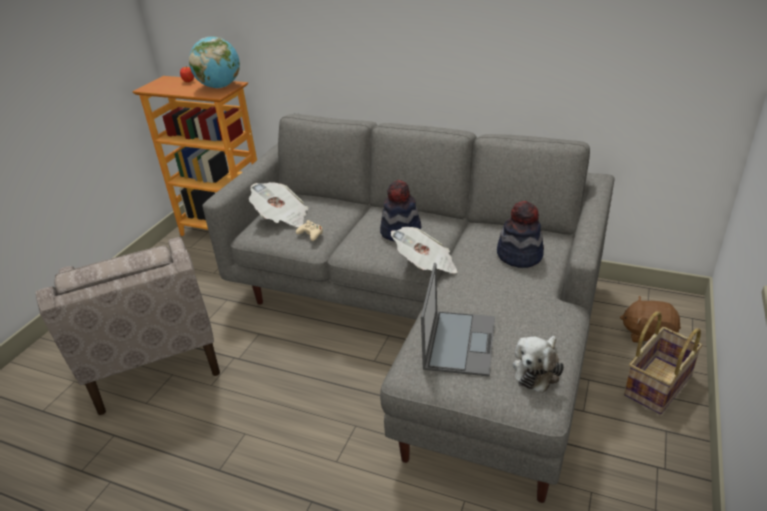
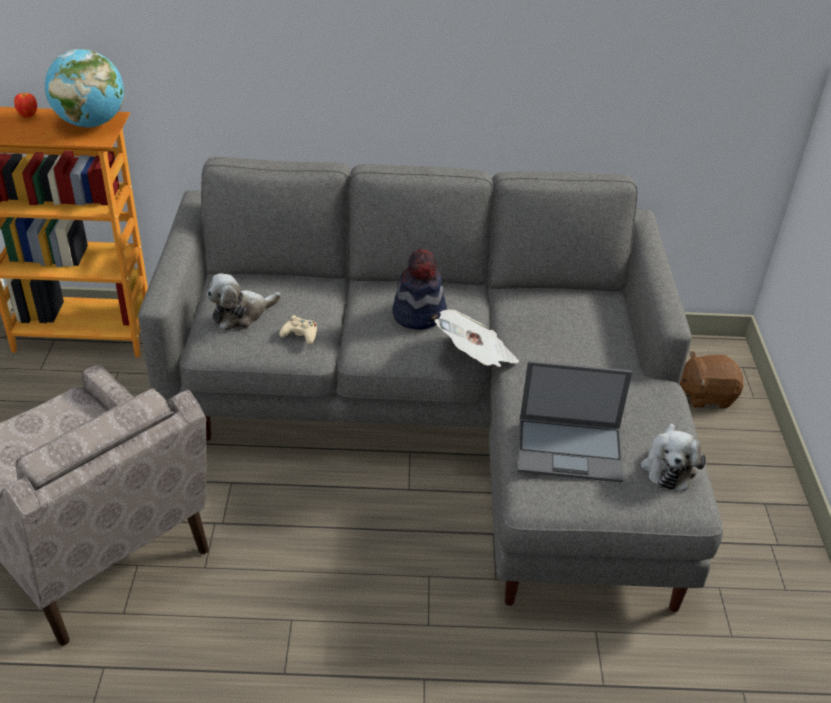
camera: 25 degrees left, 5 degrees up
(282, 217) = (241, 314): newspaper -> plush toy
(459, 342) = (571, 449): laptop -> laptop turned 105 degrees clockwise
(519, 255) = (580, 327): hat -> none
(657, 384) = (736, 452): basket -> none

